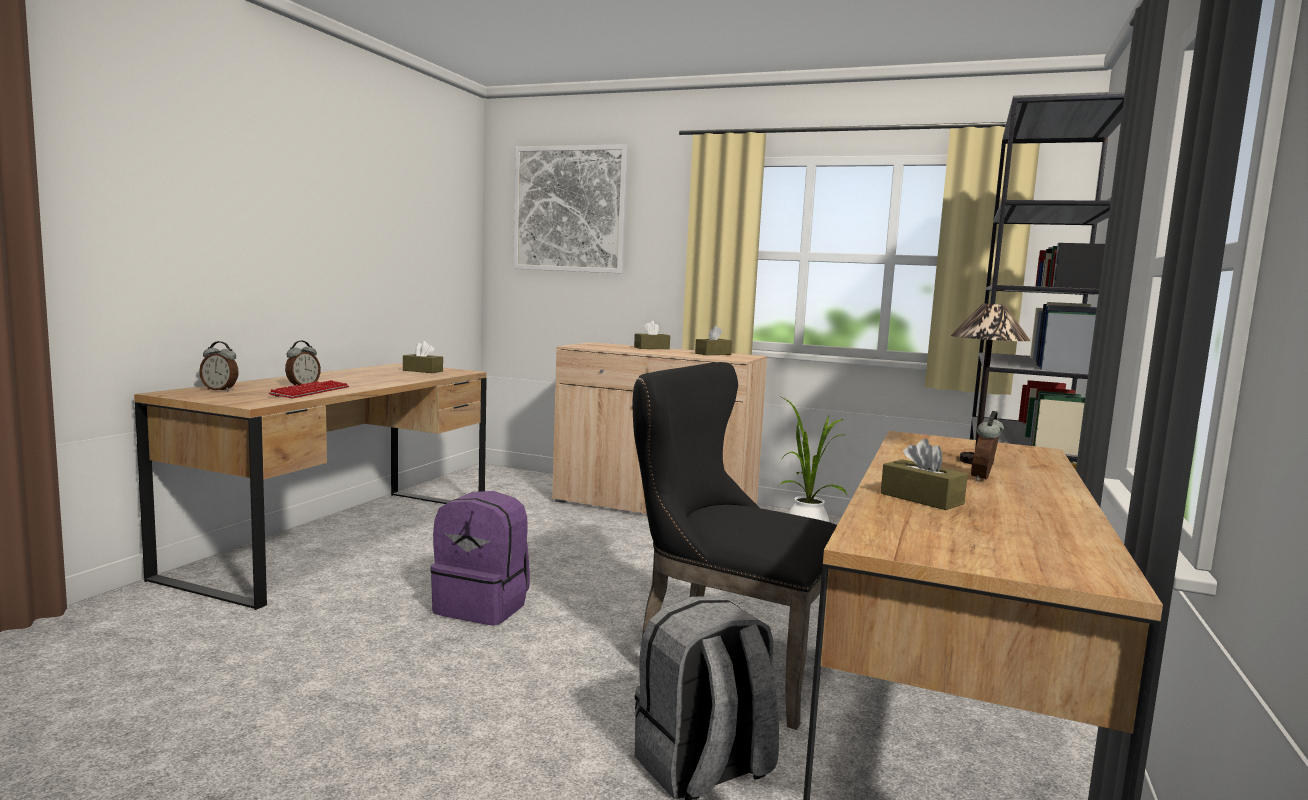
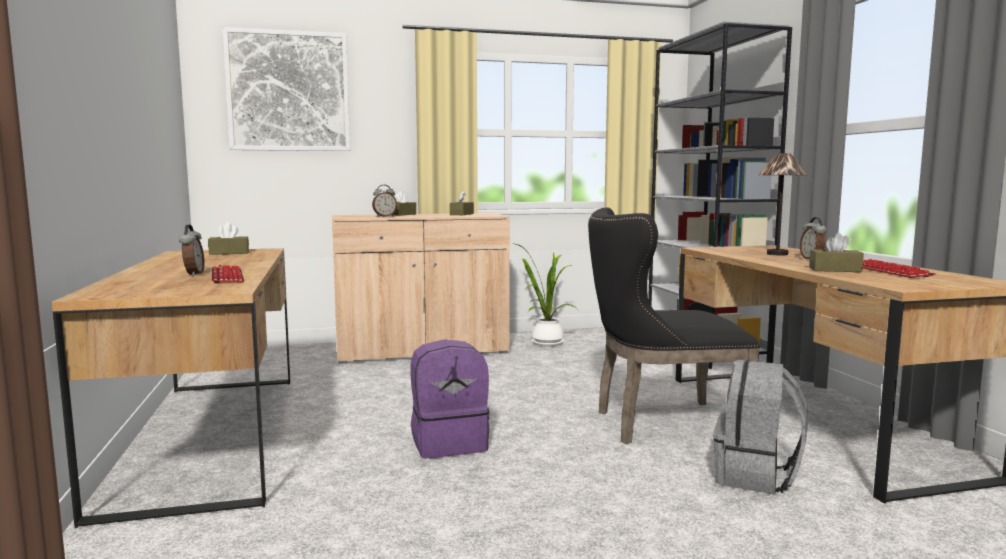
camera: 35 degrees left, 0 degrees up
(220, 390) = (130, 286): alarm clock -> alarm clock (384, 216)
(1001, 518) = (888, 271): none -> keyboard

